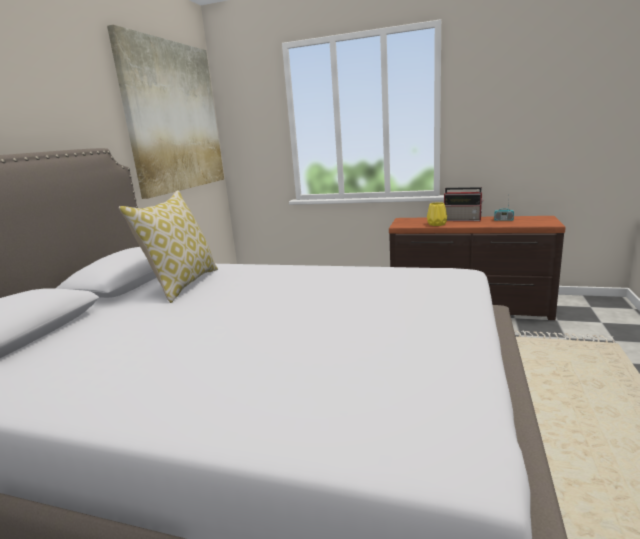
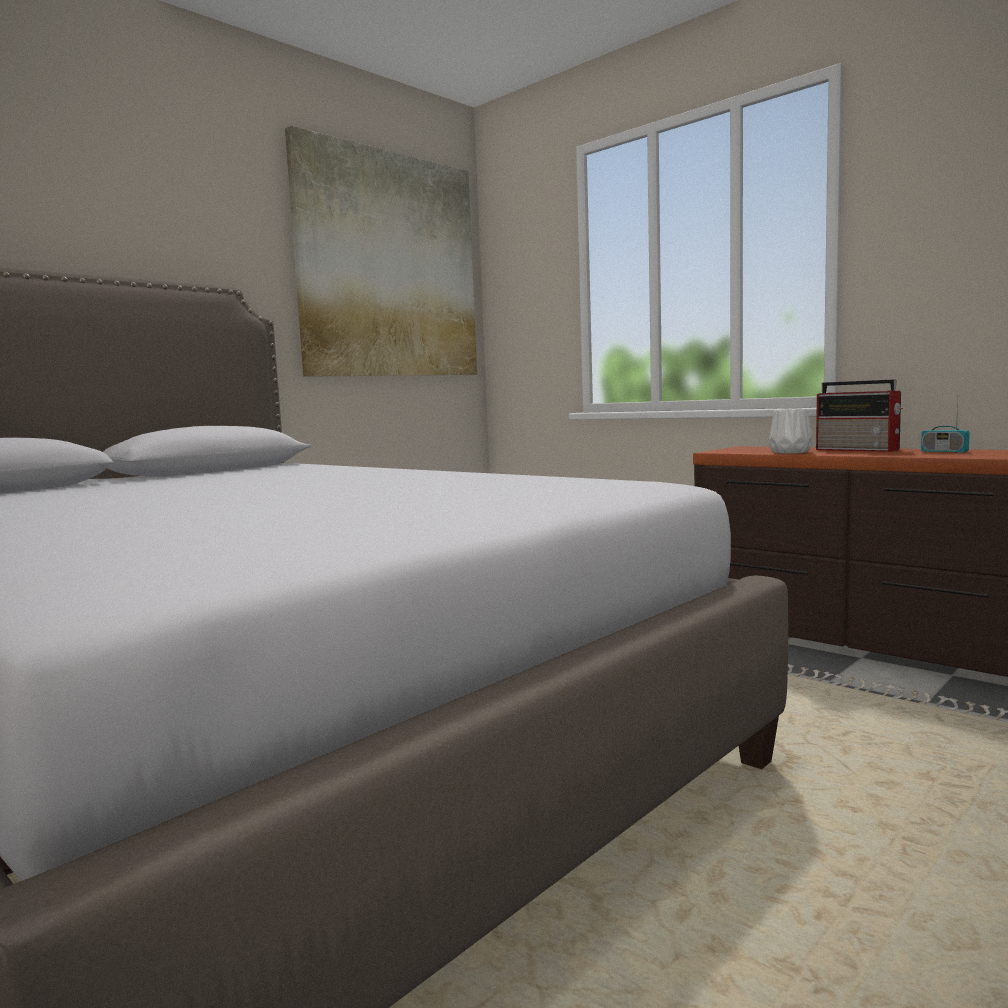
camera: 25 degrees right, 10 degrees down
(183, 284) = (249, 473): pillow -> none
(436, 224) = (790, 452): yellow vase -> white vase

